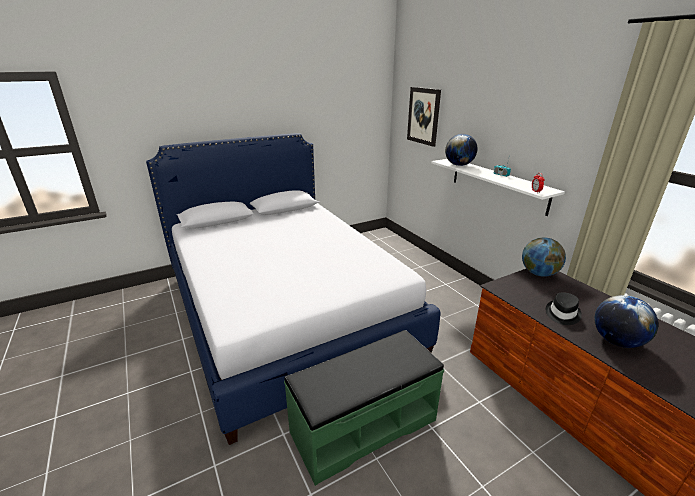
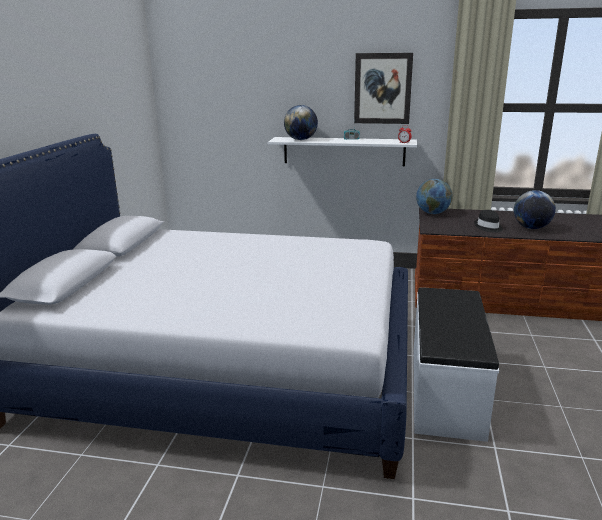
camera: 50 degrees left, 5 degrees down
(363, 425) = (444, 390): green bench -> white bench
(423, 116) = (220, 95): picture -> picture (382, 88)

